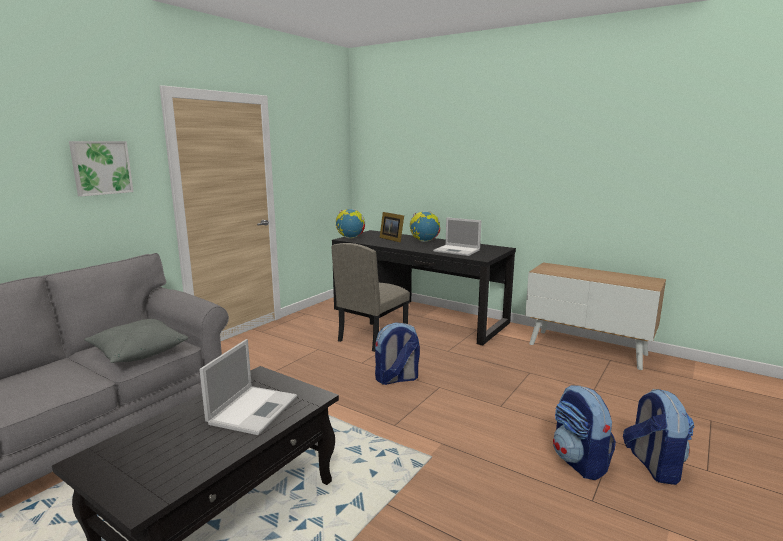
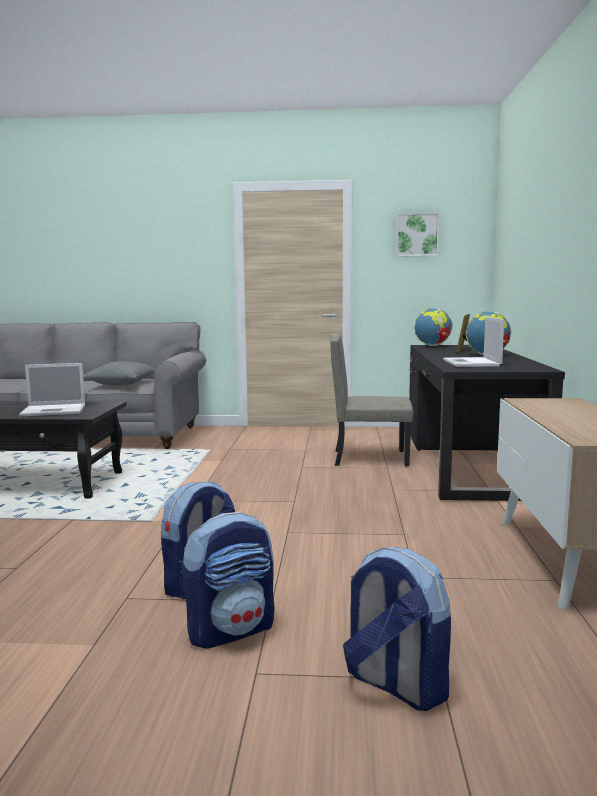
camera: 60 degrees right, 5 degrees down
(101, 167) = (177, 251): picture -> picture (417, 235)
(396, 379) = (286, 484): backpack -> backpack (395, 685)

